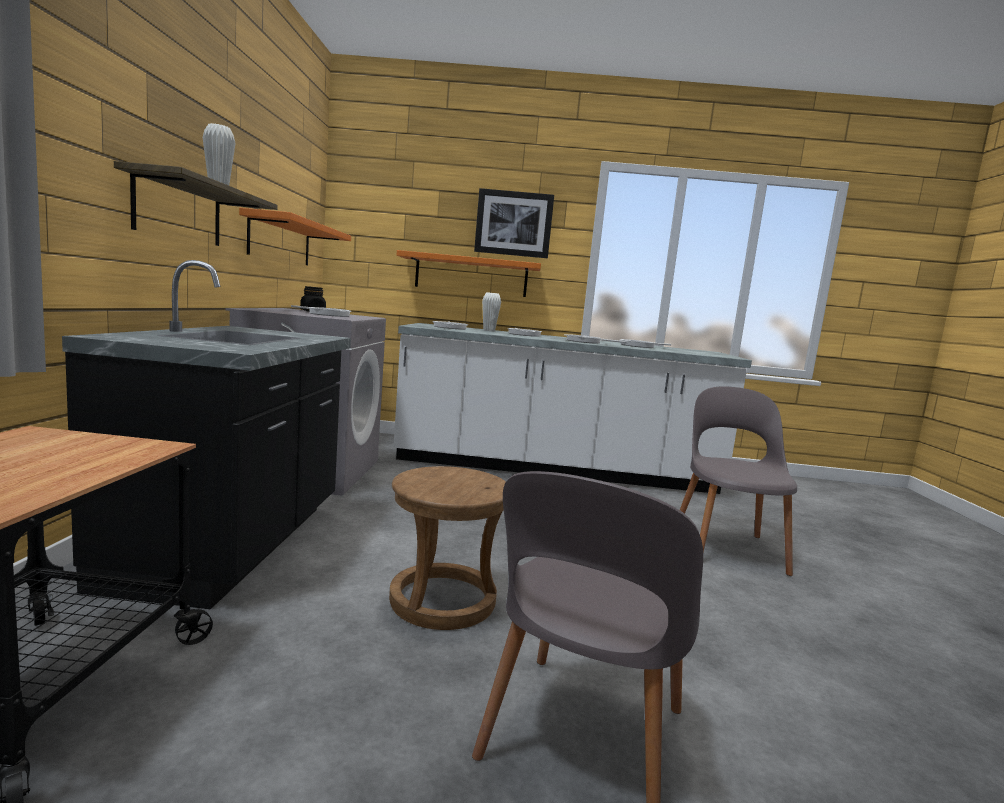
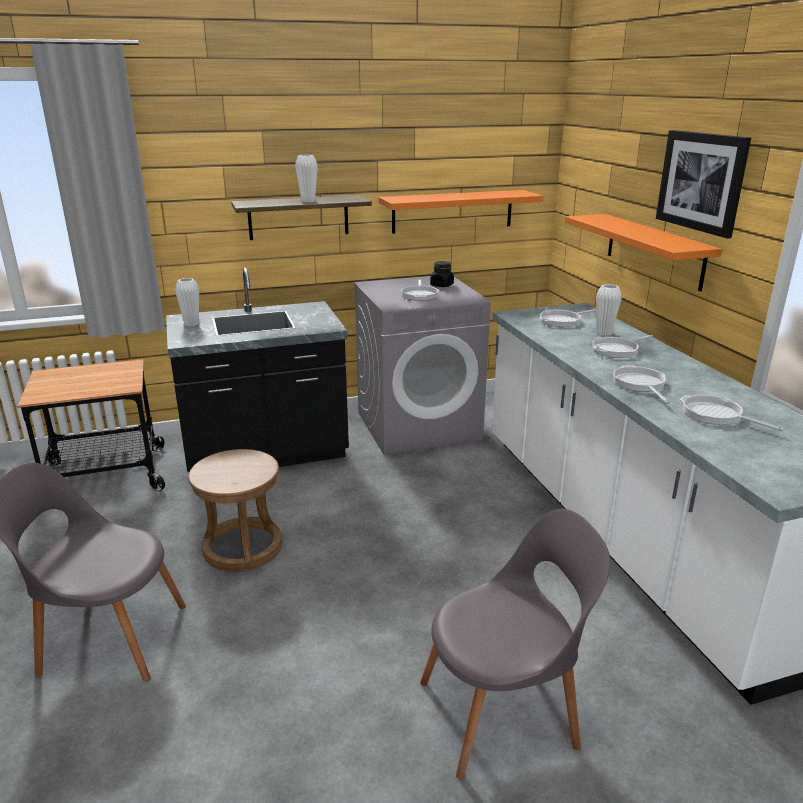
camera: 70 degrees right, 15 degrees up
(160, 339) = (191, 324): none -> white vase

